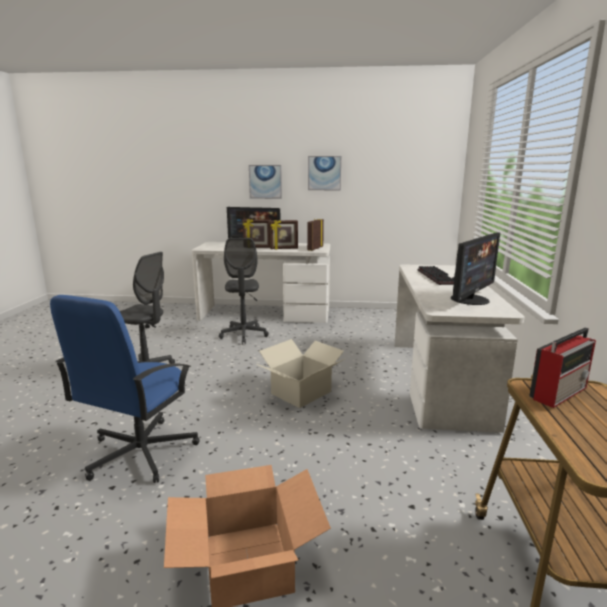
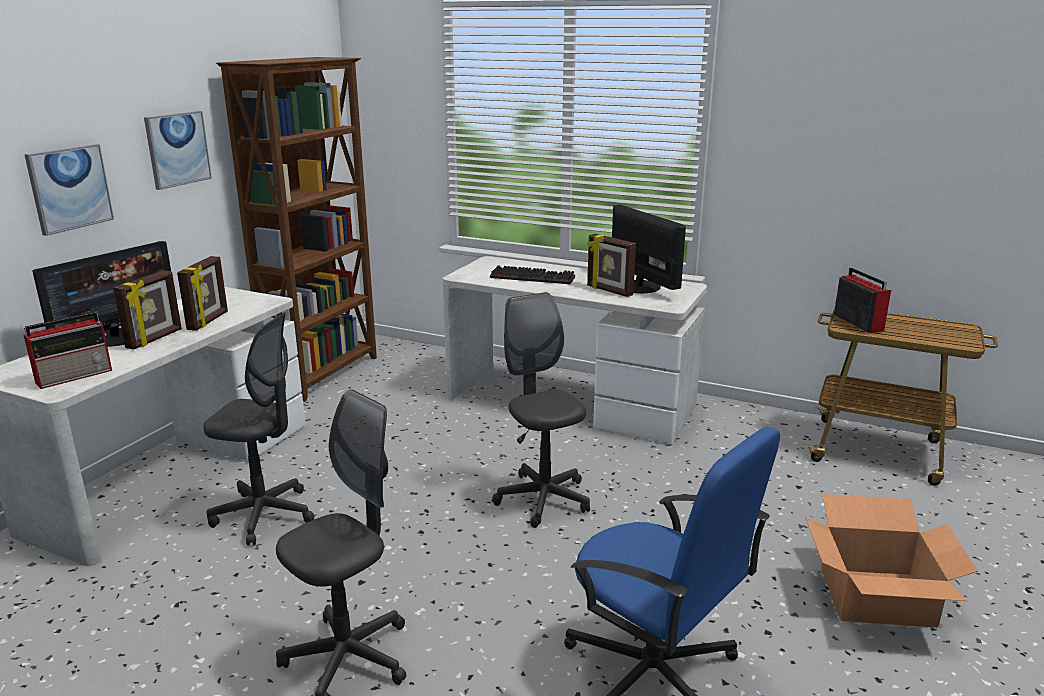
camera: 70 degrees left, 5 degrees up
(215, 247) = (76, 376): none -> radio
(301, 392) = (543, 499): cardboard box -> grey office chair
(315, 248) = (249, 301): picture frame -> picture frame (609, 291)
(385, 314) = (324, 374): none -> brown bookcase

